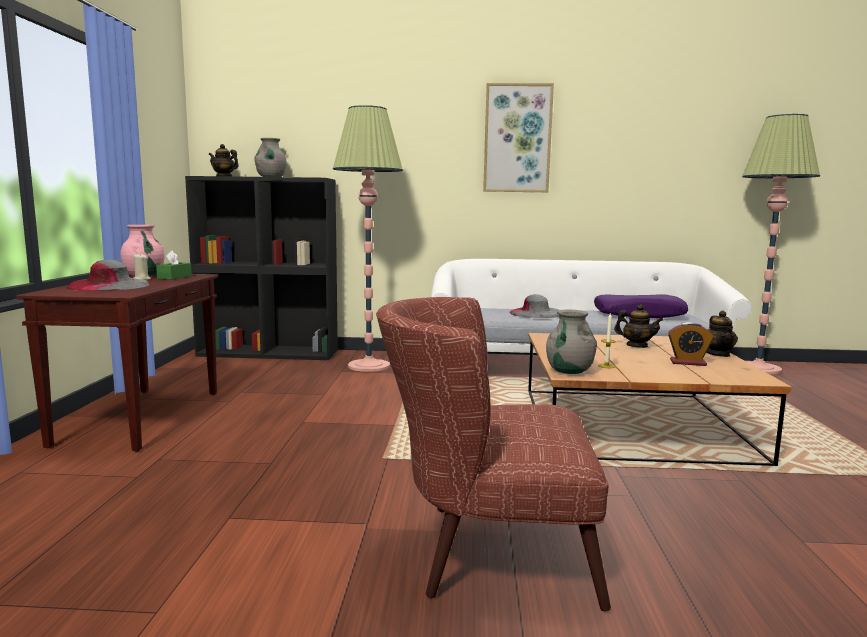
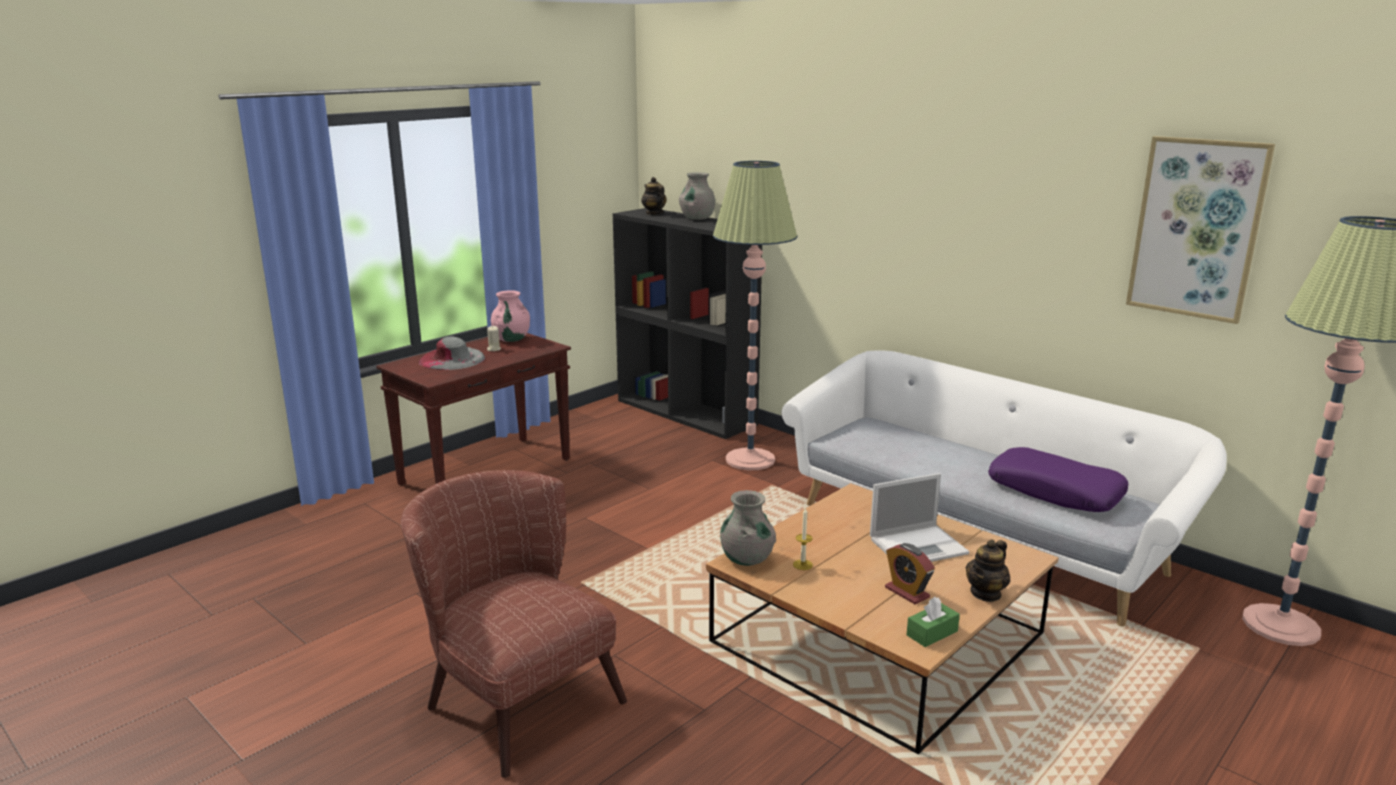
camera: 40 degrees right, 10 degrees up
(174, 277) = (524, 349): green tissue box -> green tissue box (932, 633)
(517, 138) = (970, 198): picture -> picture (1197, 228)
(535, 313) = (916, 452): grey hat -> none
(637, 346) = (919, 546): teapot -> laptop

